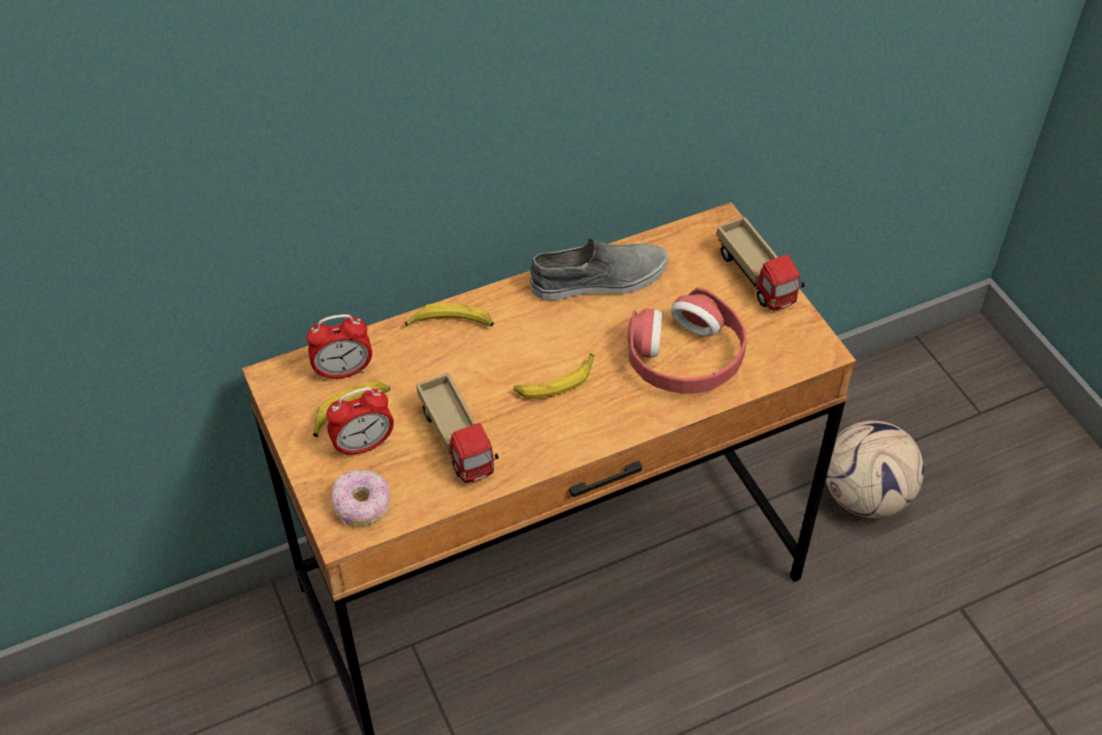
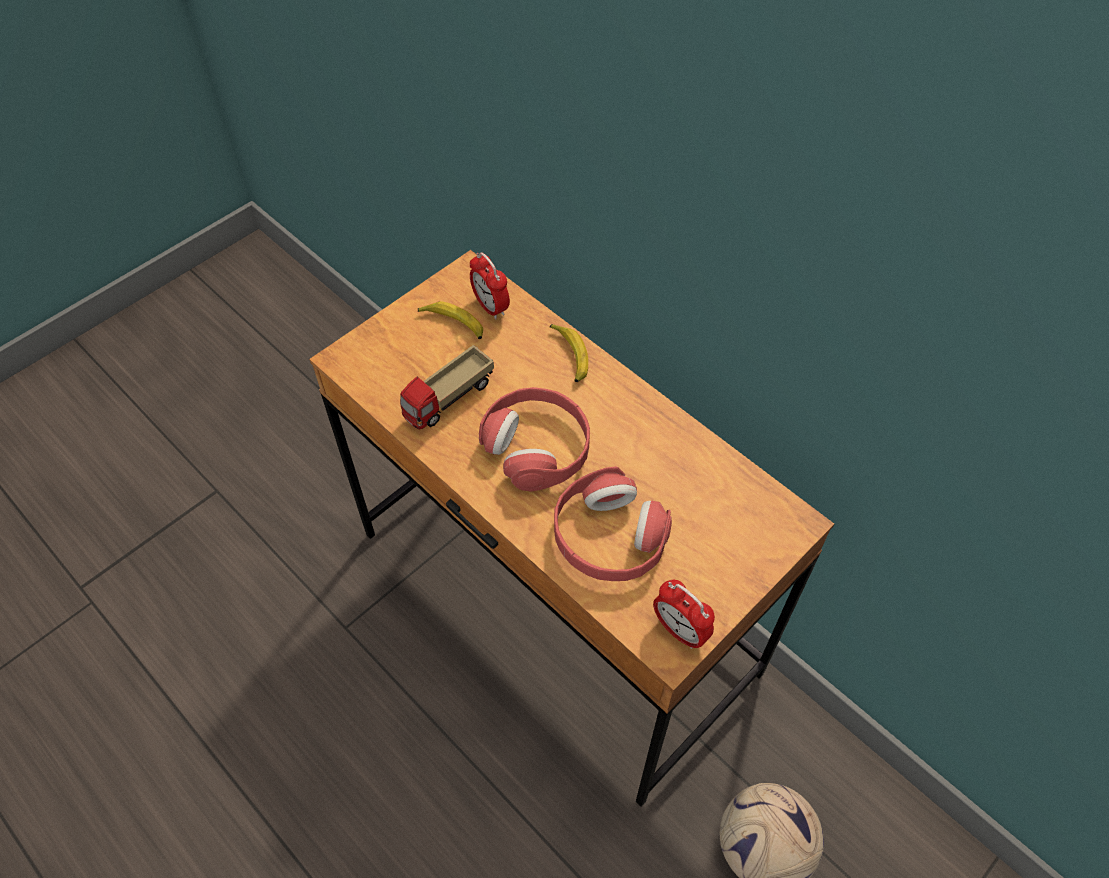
camera: 70 degrees right, 5 degrees up
(362, 505) = (367, 361): donut -> none
(363, 445) = (423, 343): alarm clock -> alarm clock (679, 630)
(555, 382) = (537, 446): banana -> red headphones
(599, 279) = (671, 444): grey shoe -> none
(756, 277) = (740, 571): toy truck -> none

